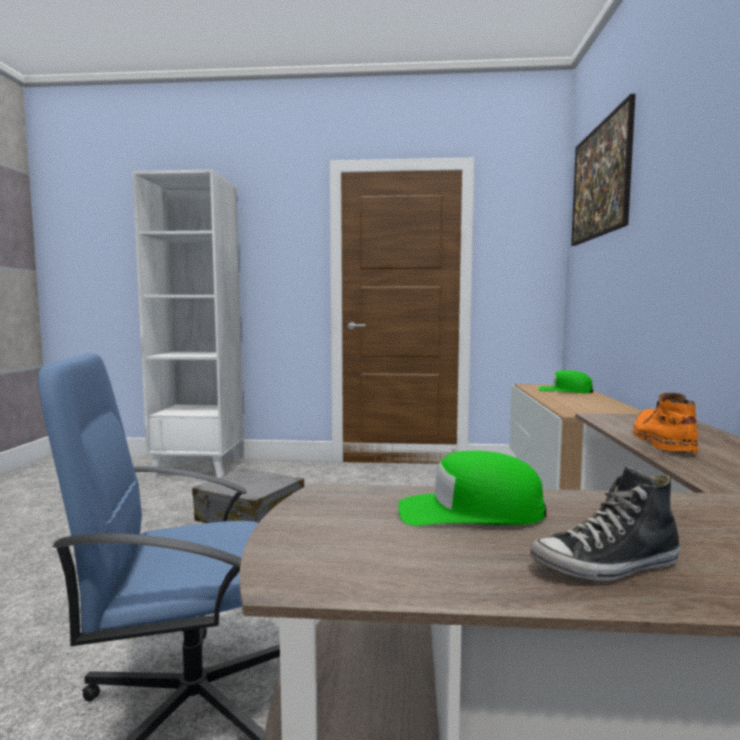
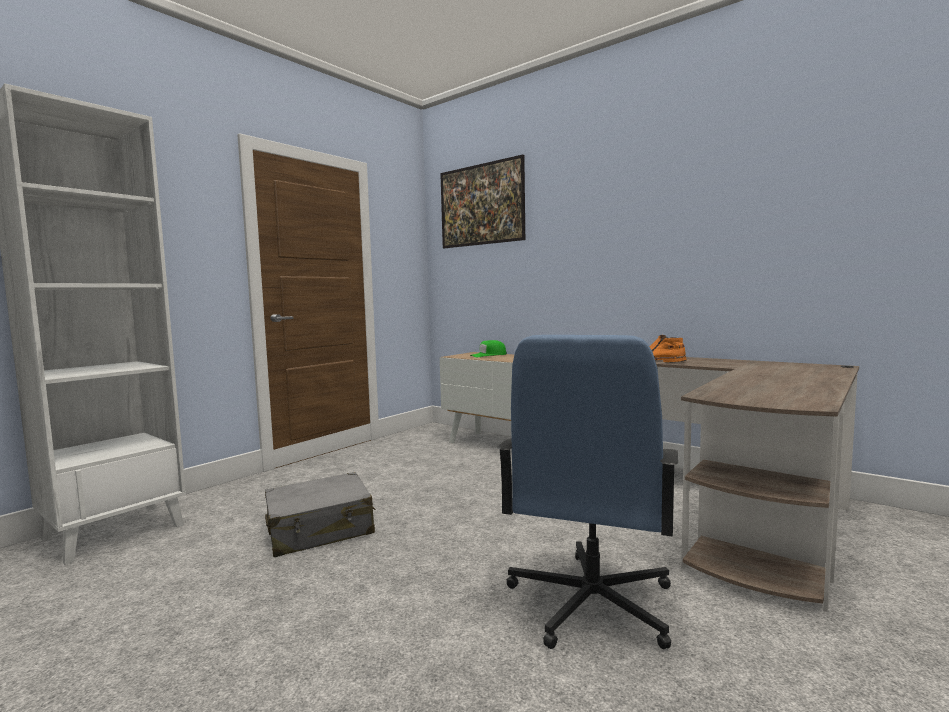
camera: 55 degrees left, 0 degrees up
(470, 512) = (744, 386): green cap -> none
(606, 566) = (808, 384): shoe -> none

